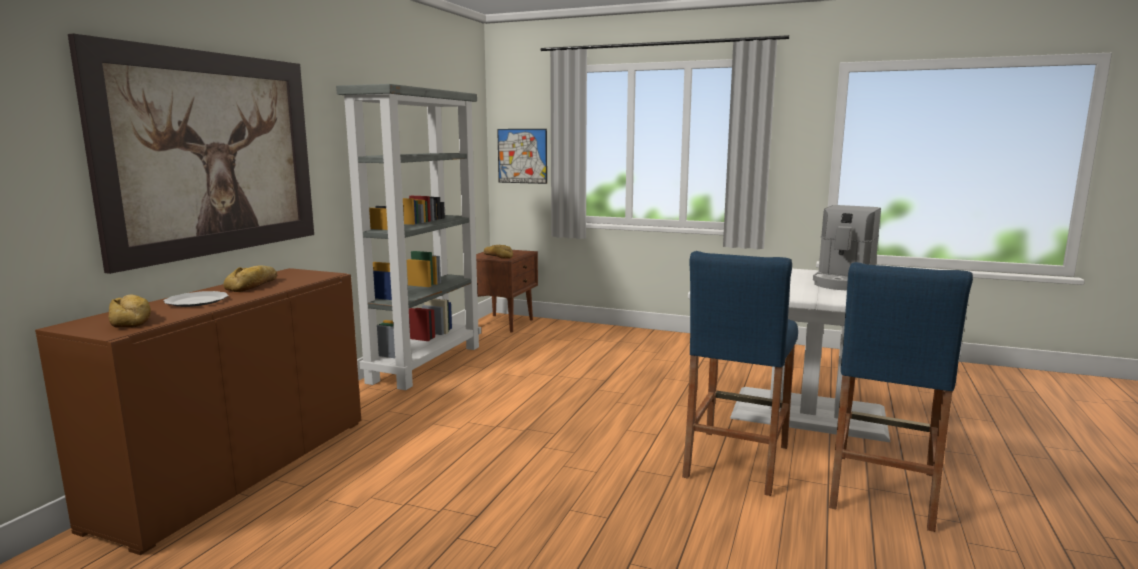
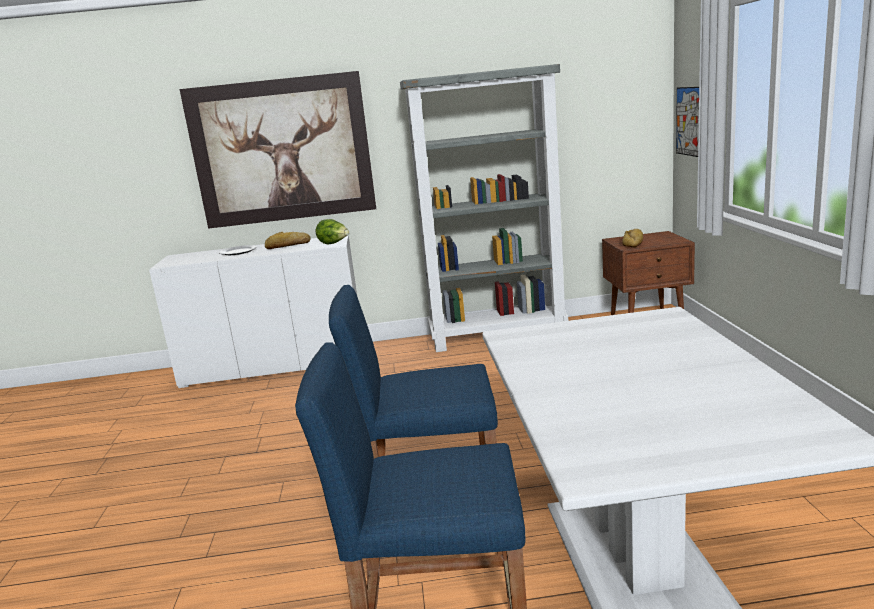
camera: 65 degrees right, 5 degrees up
(131, 319) = (193, 257): bread -> none
(239, 470) = (275, 366): brown cabinet -> white cabinet
(323, 274) = (334, 244): none -> lettuce
(843, 282) = (686, 386): coffee machine -> none

